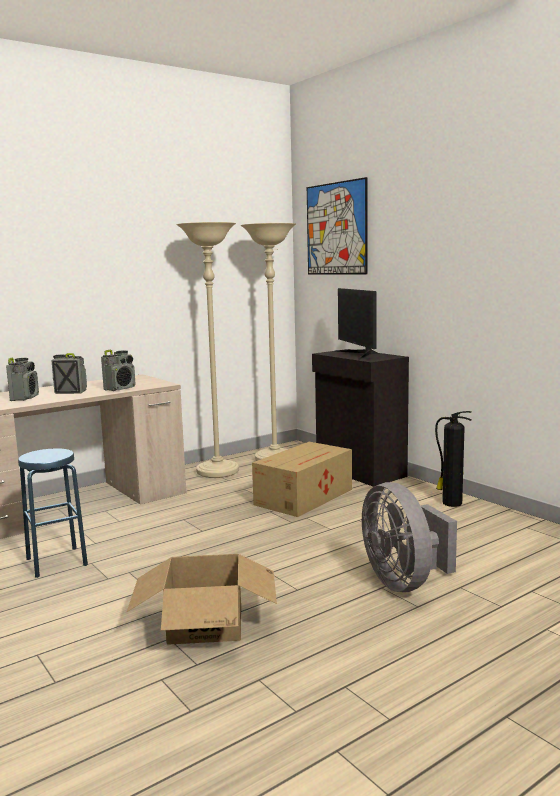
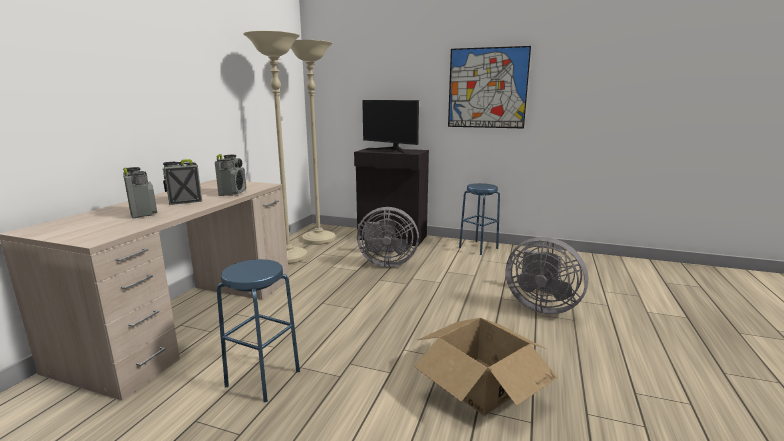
camera: 35 degrees left, 5 degrees up
(305, 496) = (386, 263): cardboard box -> grey fan
(336, 229) = (353, 52): picture -> picture (487, 88)
(450, 503) = (478, 248): fire extinguisher -> blue stool

